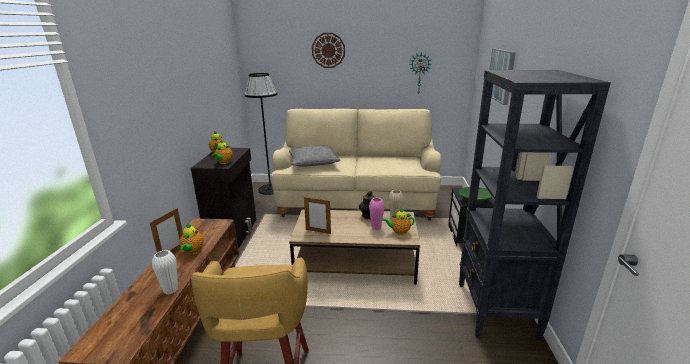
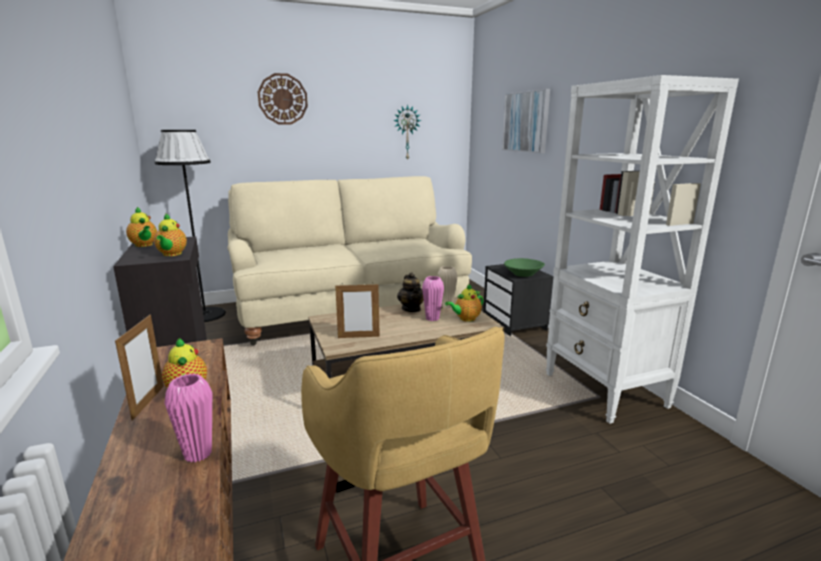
camera: 25 degrees left, 5 degrees down
(170, 290) = (198, 454): white vase -> pink vase
(313, 162) = (292, 255): grey pillow -> none
(496, 310) = (605, 391): black bookcase -> white bookcase

